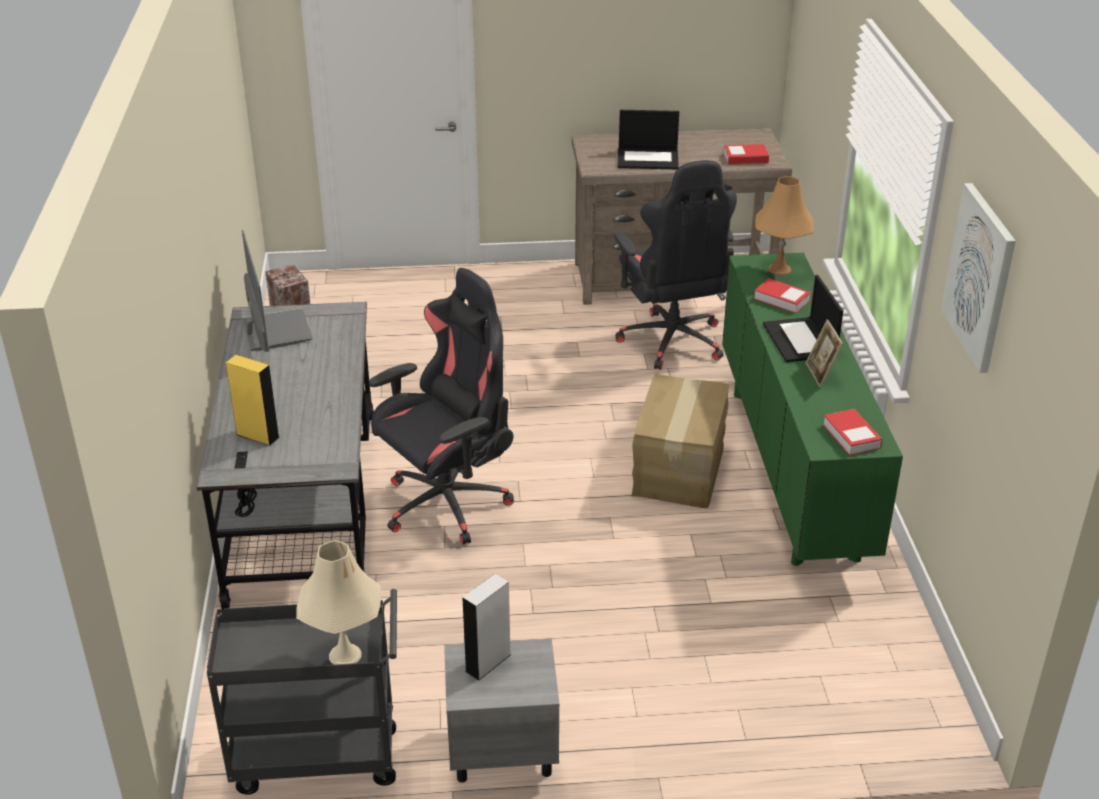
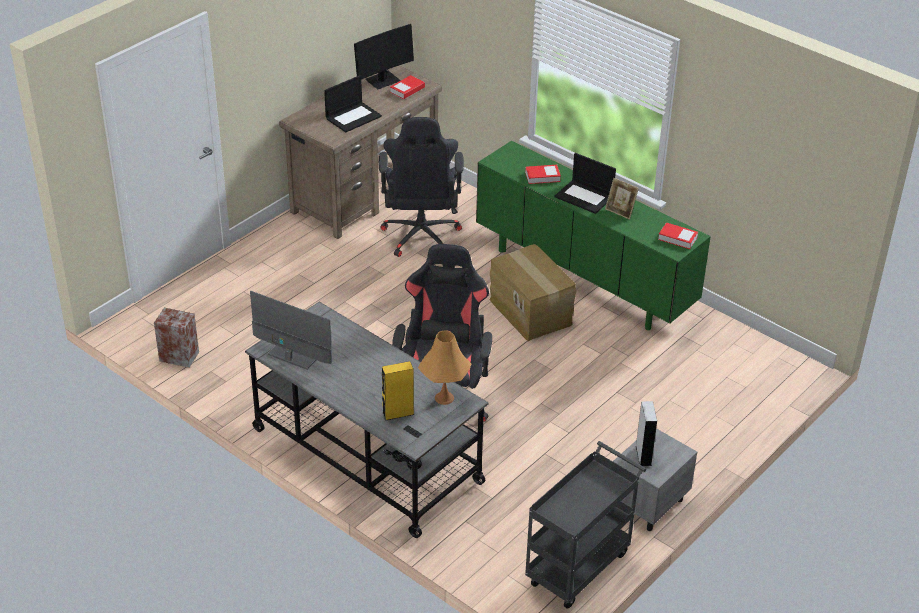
camera: 45 degrees left, 5 degrees up
(345, 655) = (608, 488): beige table lamp -> none
(671, 340) = (421, 235): black office chair -> black office chair turned 60 degrees clockwise
(733, 142) = (383, 81): none -> monitor
(779, 269) = (515, 158): orange table lamp -> orange table lamp (444, 398)
(980, 277) = (743, 121): picture -> none

